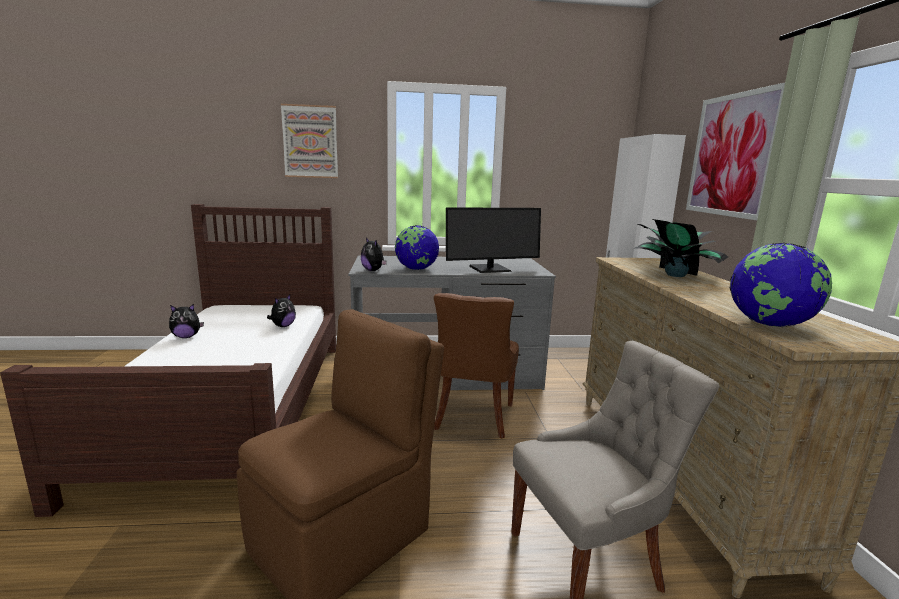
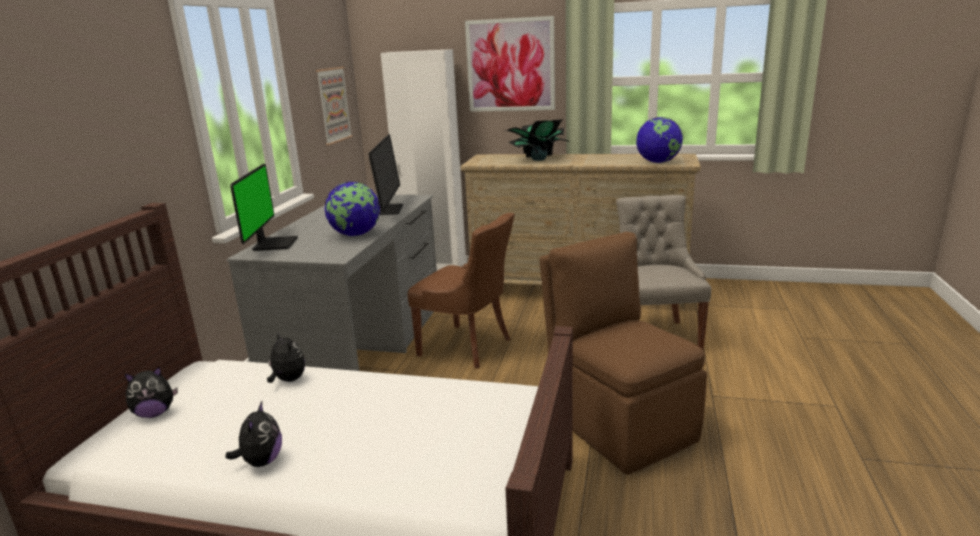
camera: 70 degrees left, 5 degrees up
(310, 142) = (96, 99): picture -> picture (333, 105)
(373, 270) = (341, 252): plush toy -> plush toy (155, 413)
(388, 258) = (273, 244): none -> monitor

